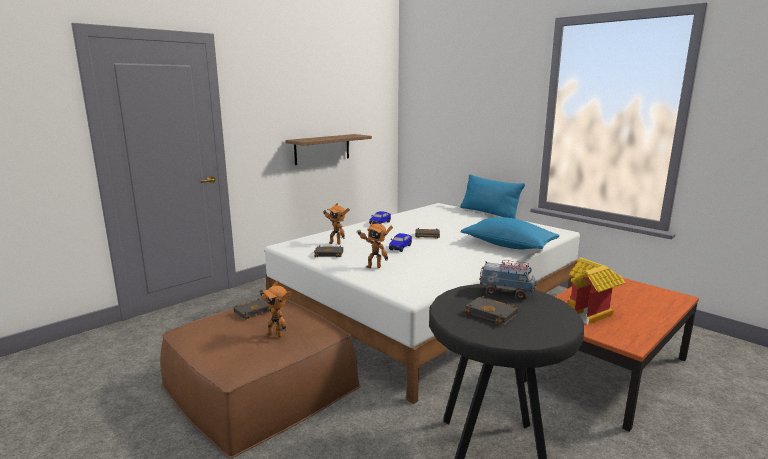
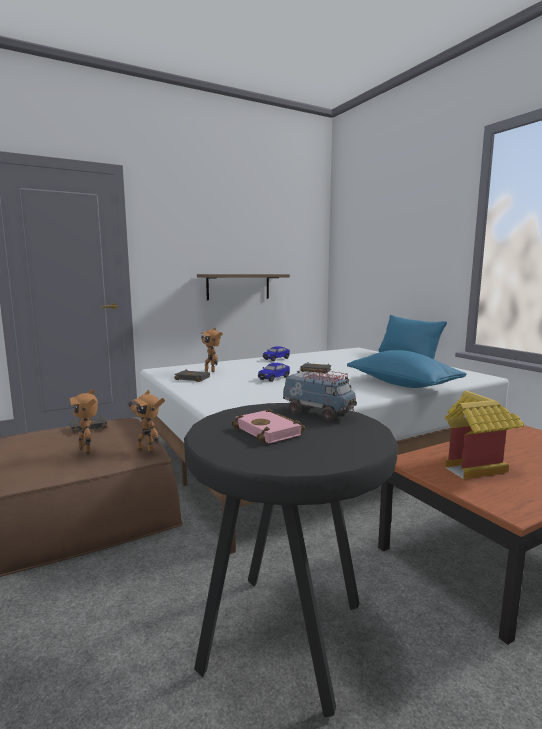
camera: 15 degrees right, 5 degrees down
(373, 266) = (225, 391): toy robot -> toy robot (146, 449)
(493, 314) = (271, 432): black book -> pink book

